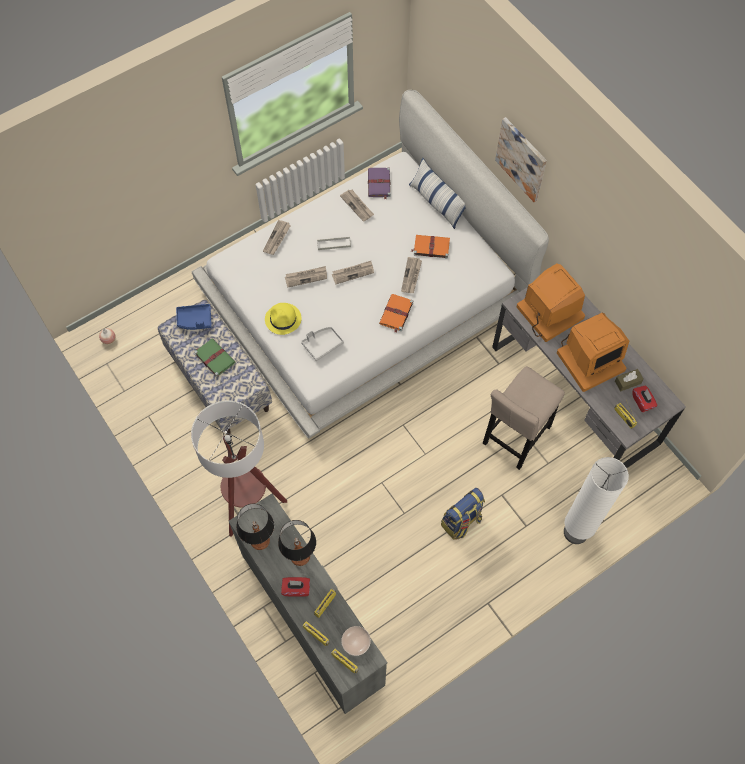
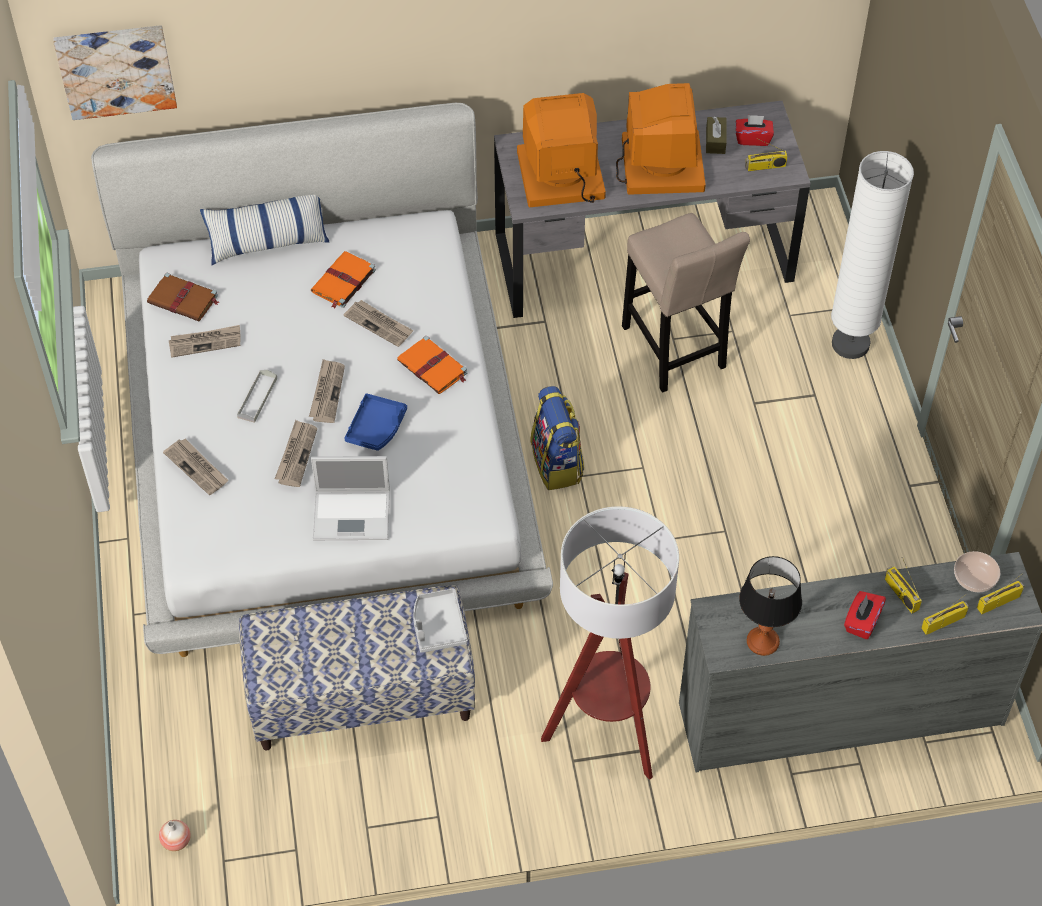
camera: 65 degrees left, 10 degrees down
(195, 320) = (272, 644): blue tray -> blue tray (376, 428)
(214, 358) = (362, 641): green book -> none
(283, 319) = (353, 515): yellow hat -> laptop
(300, 556) = (812, 599): table lamp -> none
(322, 344) = (431, 480): grey tray -> grey tray (438, 626)
(379, 184) = (184, 300): purple book -> brown book
(461, 522) = (773, 467): backpack -> backpack (557, 464)
(522, 159) = (352, 51): picture -> picture (116, 70)

